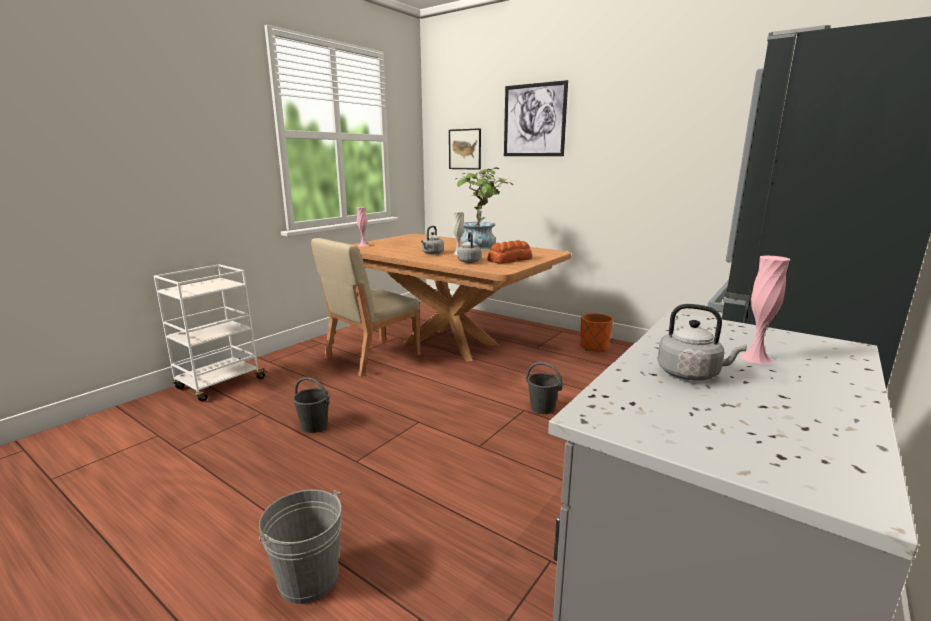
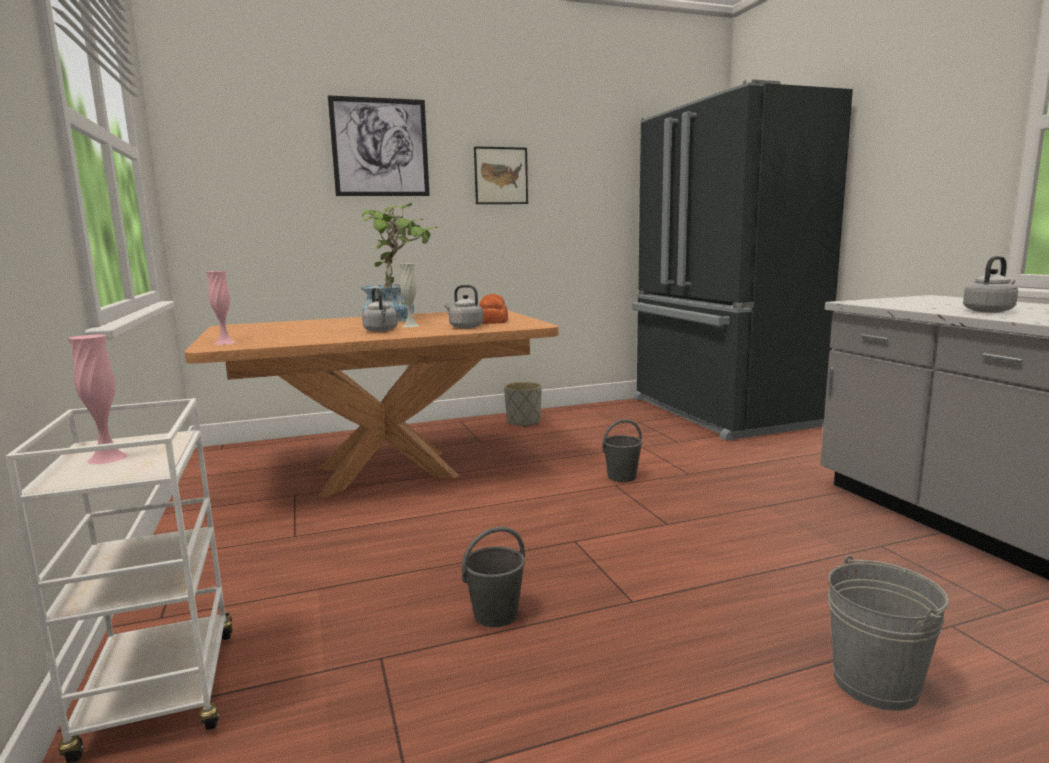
camera: 55 degrees left, 5 degrees down
(371, 356) = (326, 527): beige chair -> none
(465, 149) = (258, 185): picture -> picture (501, 176)
(594, 347) = (524, 422): orange planter -> grey planter
(755, 358) = (955, 304): pink vase -> pink vase (107, 458)

